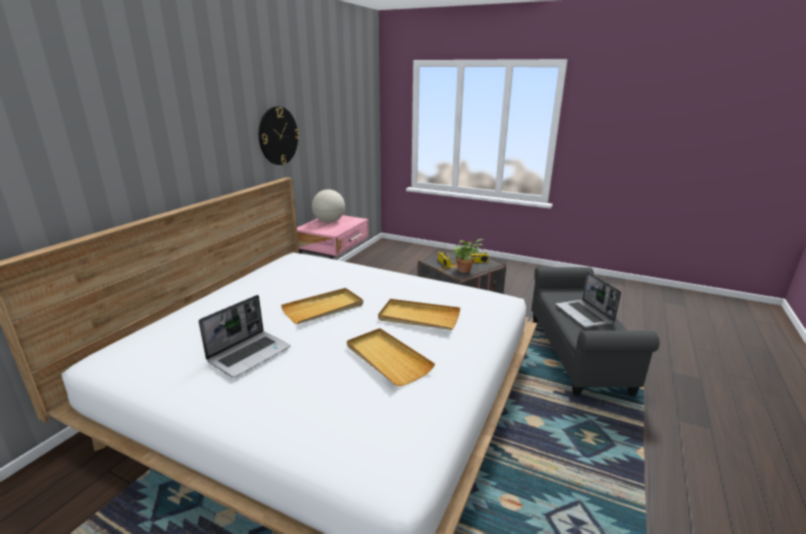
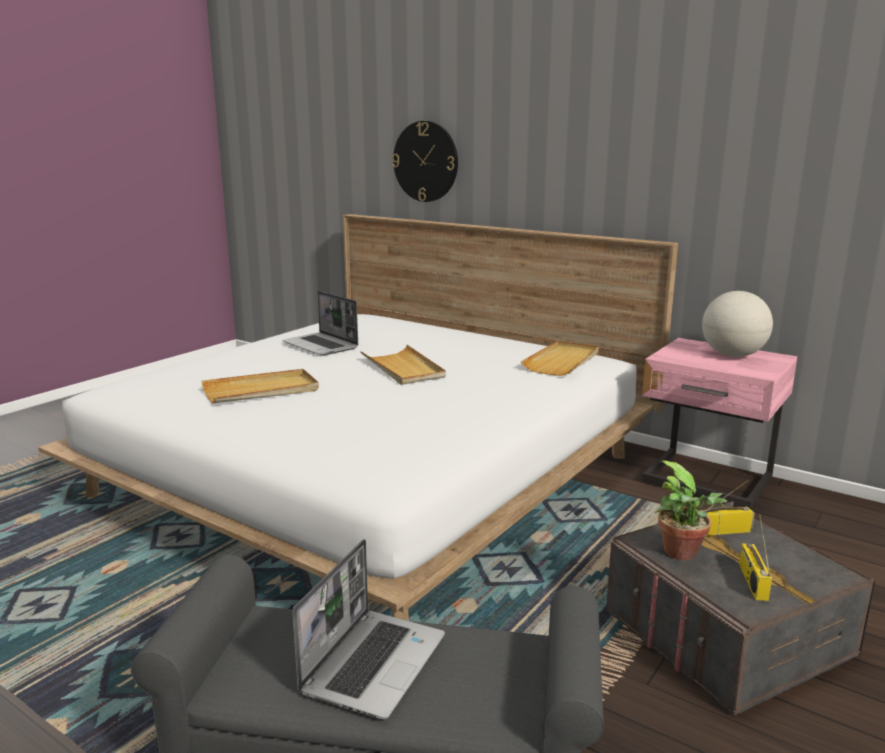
camera: 100 degrees right, 5 degrees down
(278, 136) = (687, 172): wall clock -> wall clock (425, 161)
(418, 317) = (345, 411): beige tray -> beige tray (562, 361)
(584, 315) = (374, 663): laptop -> laptop turned 120 degrees clockwise

